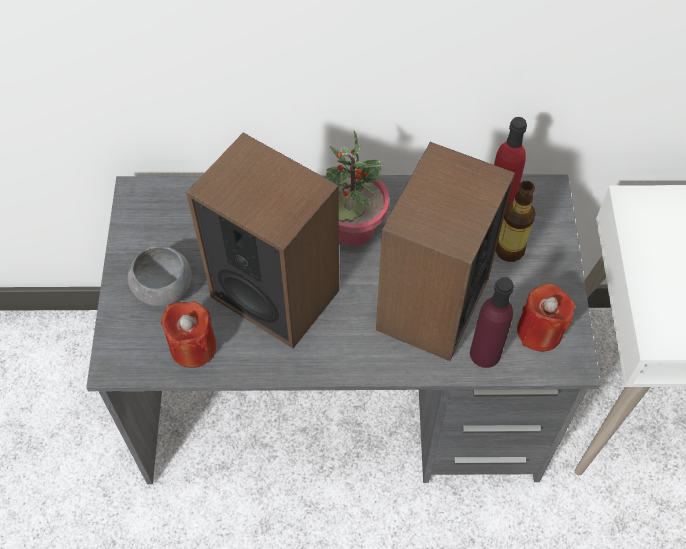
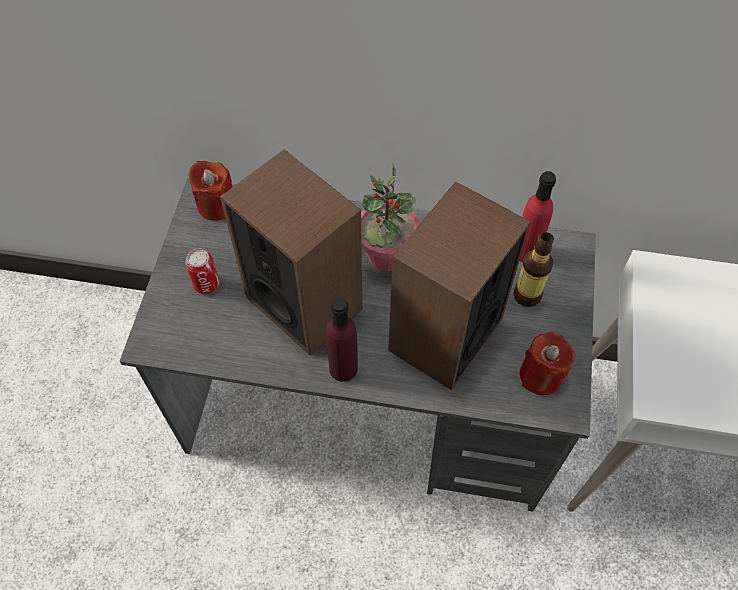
camera: 10 degrees right, 0 degrees up
(164, 289) = (206, 284): grey bowl -> can
(193, 347) = (220, 340): red candle -> red candle (216, 205)
(485, 353) = (485, 388): purple bottle -> purple bottle (343, 368)

